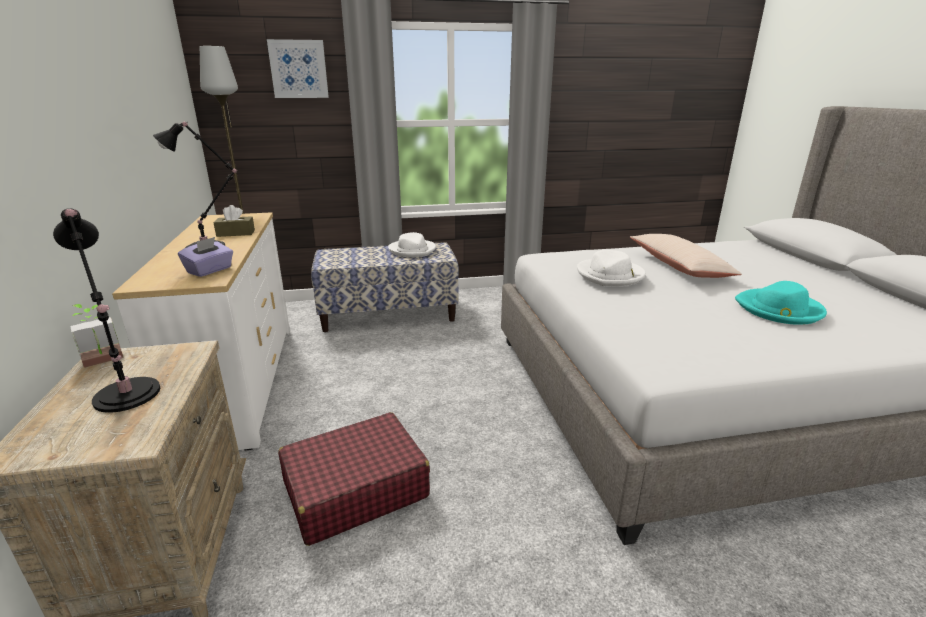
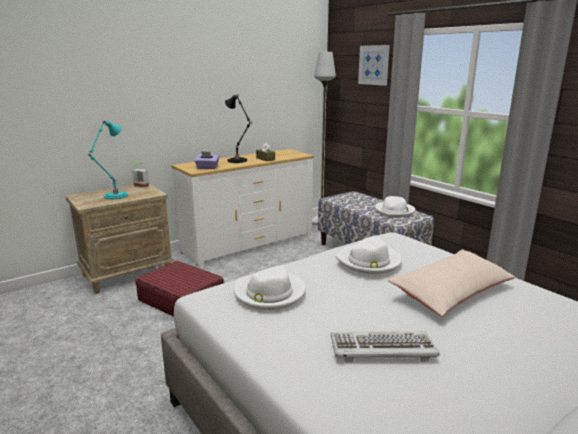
camera: 65 degrees right, 5 degrees down
(127, 397) = (114, 196): black table lamp -> turquoise table lamp
(667, 332) = (269, 293): none -> white hat
(779, 310) = (382, 349): turquoise hat -> keyboard

